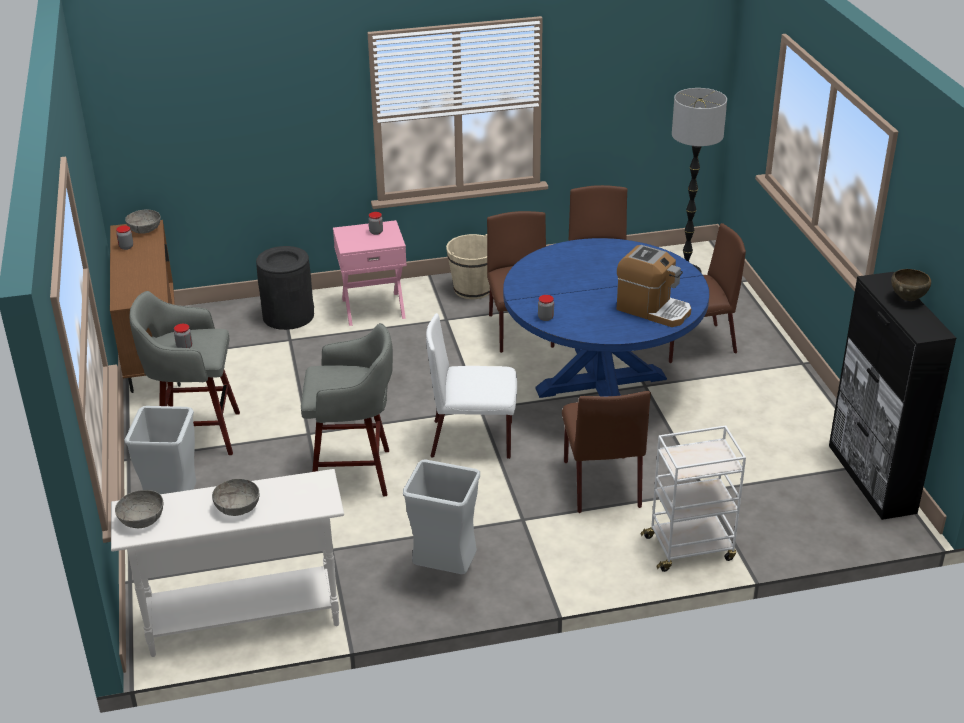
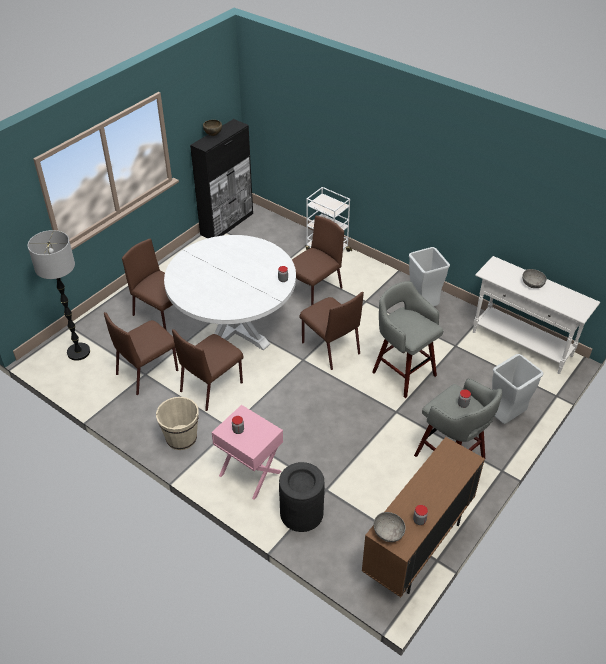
camera: 130 degrees left, 10 degrees up
(142, 519) = (577, 305): grey bowl -> none
(473, 439) = (330, 347): white chair -> brown chair
(601, 384) = (234, 329): blue dining table -> white dining table
(653, 310) = (236, 250): coffee machine -> none

